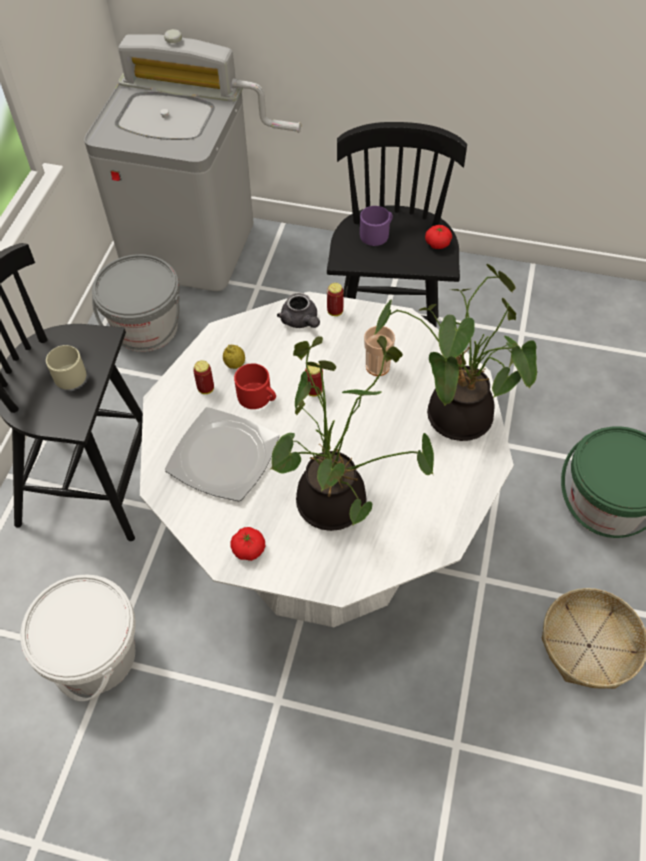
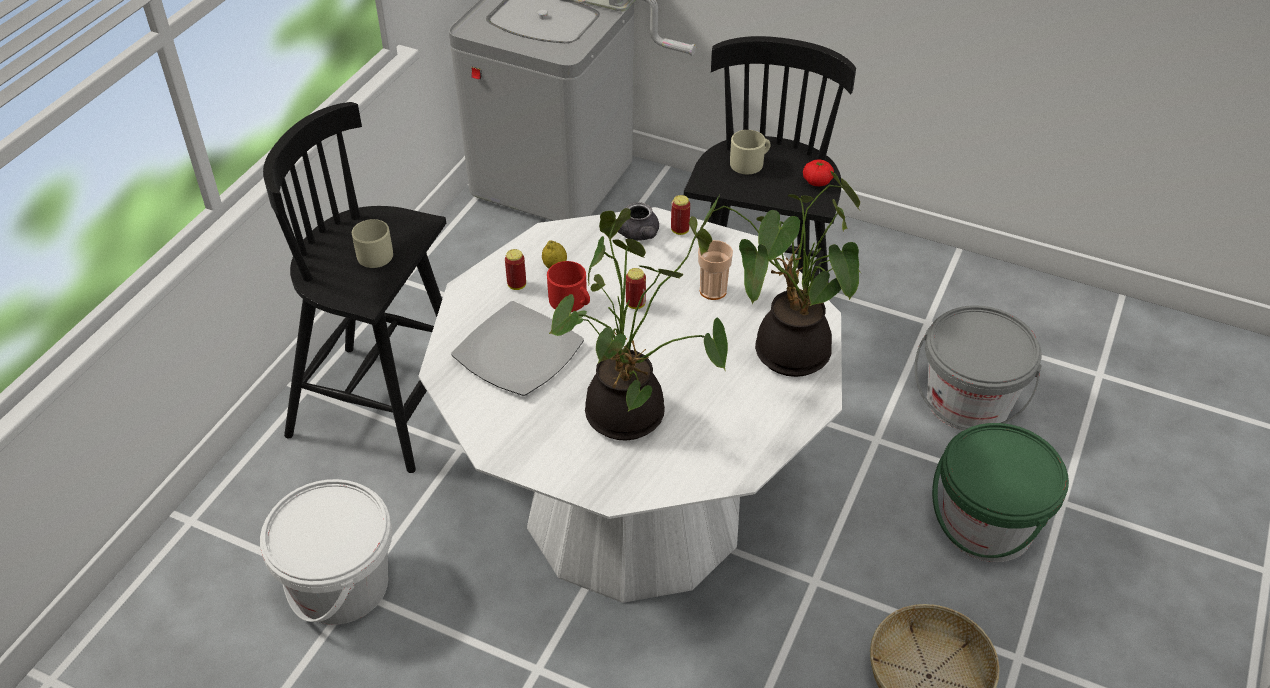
camera: 10 degrees right, 10 degrees down
(146, 328) = (482, 255): grey bucket -> grey bucket (968, 402)
(248, 549) = (522, 445): tomato -> none
(377, 234) = (750, 162): purple mug -> beige mug

